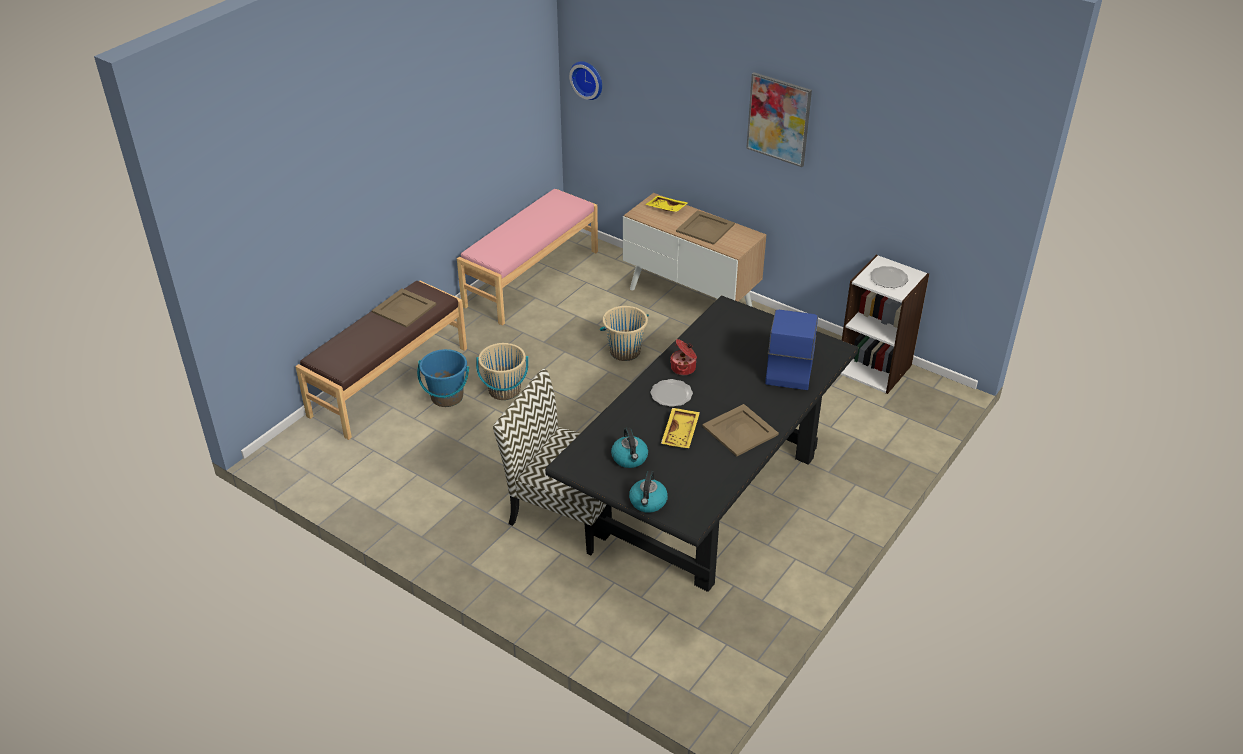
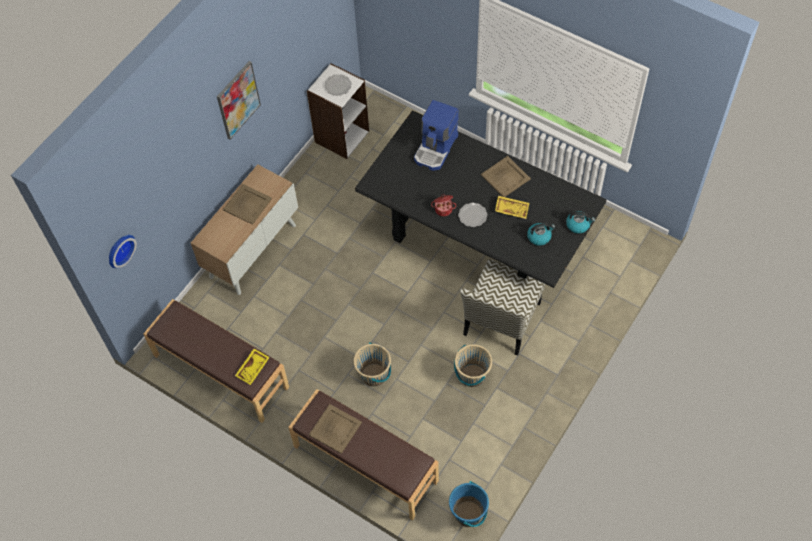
camera: 90 degrees left, 20 degrees up
(447, 397) = (384, 416): blue bucket -> blue bucket (468, 514)
(531, 278) = (220, 372): pink bench -> brown bench
(624, 351) = (323, 294): beige bucket -> beige bucket (472, 376)
(666, 209) = (217, 232): yellow tray -> yellow tray (253, 369)
(789, 366) = (436, 149): coffee machine -> coffee machine turned 75 degrees counterclockwise

